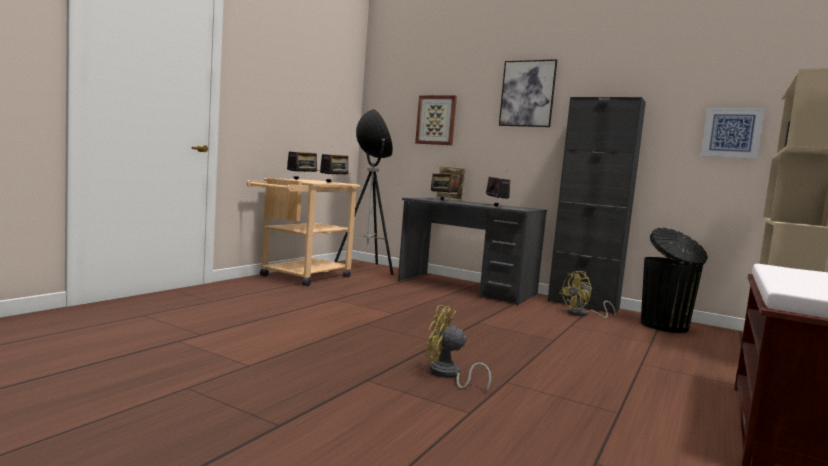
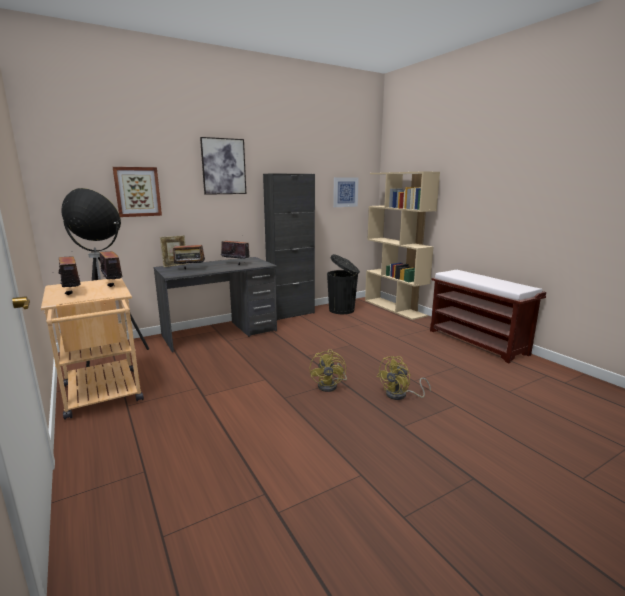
camera: 60 degrees left, 10 degrees up
(582, 314) = (309, 321): yellow fan -> yellow fan (330, 386)

